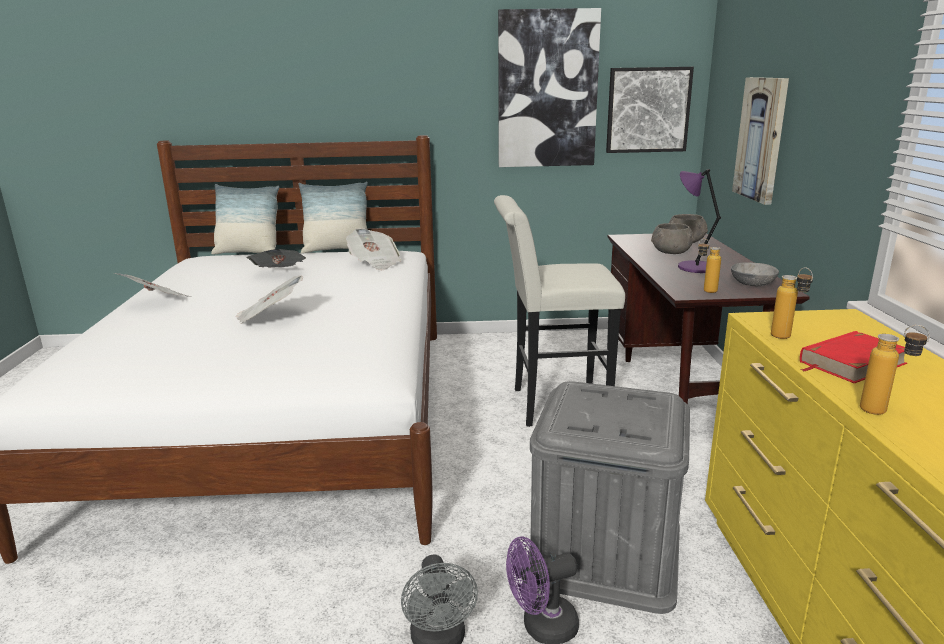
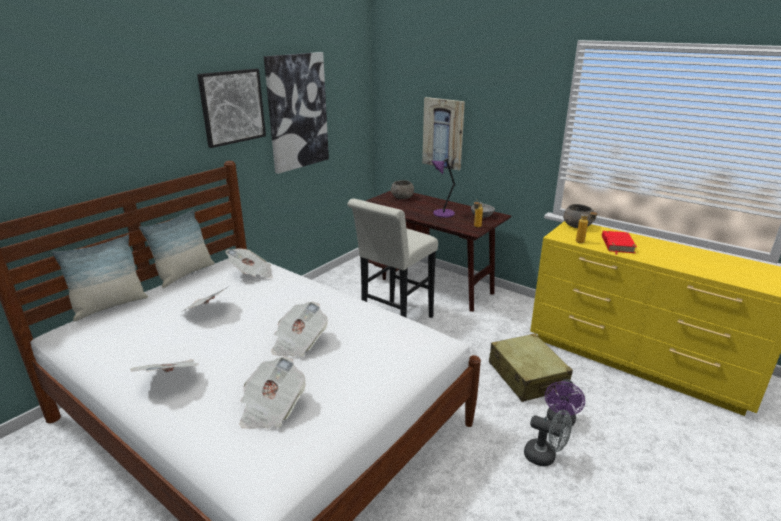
camera: 50 degrees left, 5 degrees up
(145, 345) = (271, 408): none -> newspaper
(604, 550) = (527, 376): grey storage box -> beige suitcase
(648, 110) = (348, 117): picture -> picture (232, 107)
(671, 252) = (412, 207): grey bowl -> grey bowl (576, 226)
(884, 413) = (661, 261): bottle -> none

